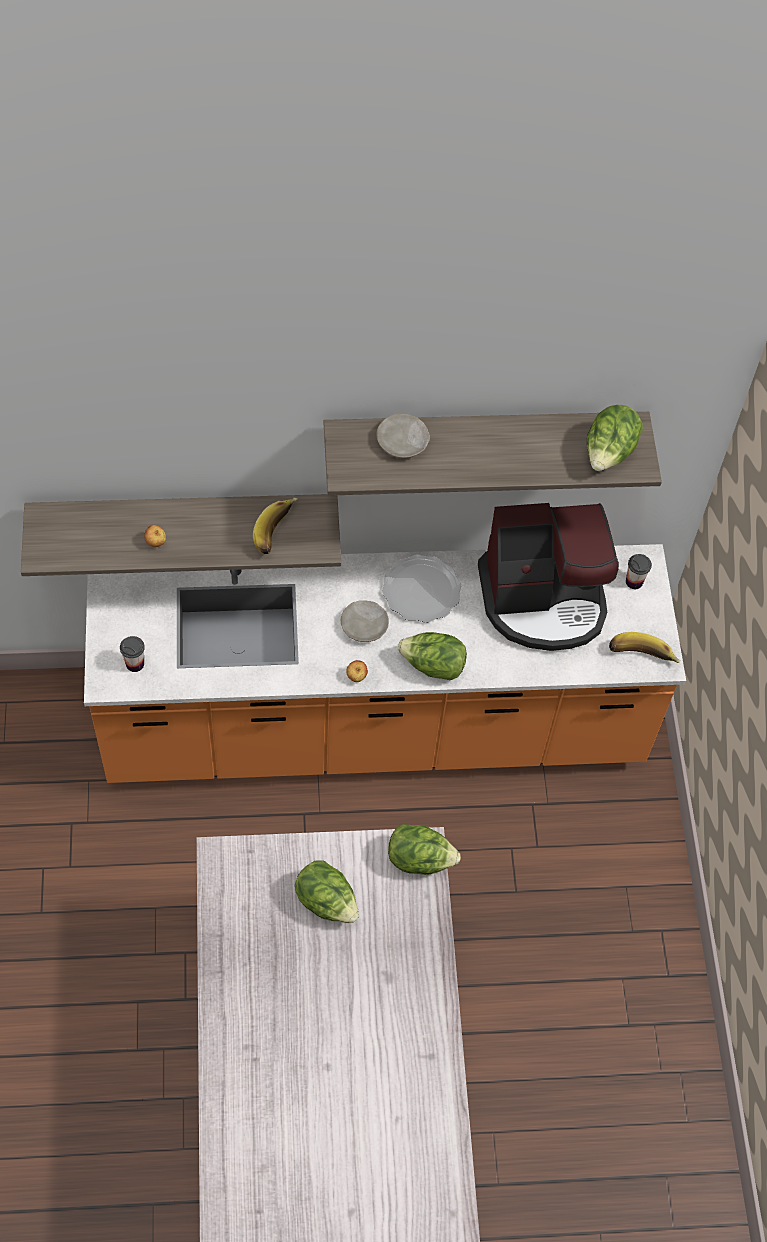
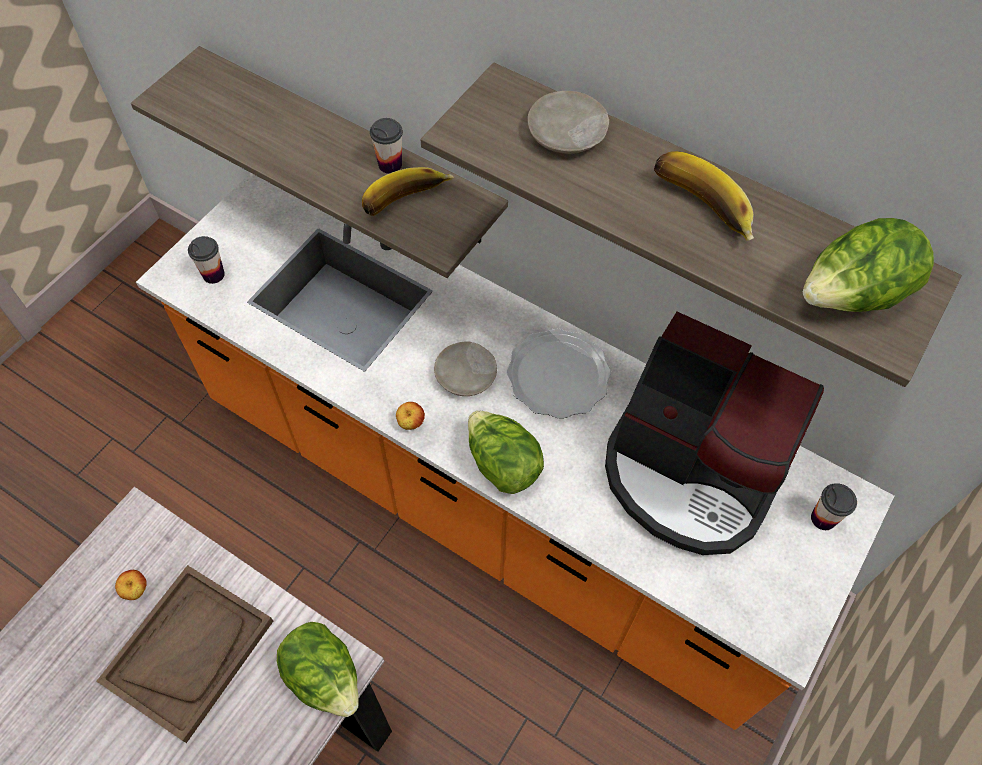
camera: 40 degrees right, 0 degrees up
(156, 542) = (278, 145): apple -> apple (136, 590)
(242, 513) = (390, 164): none -> cup
(327, 901) = (188, 651): lettuce -> brown tray
(641, 657) = (764, 617): banana -> banana (698, 211)

